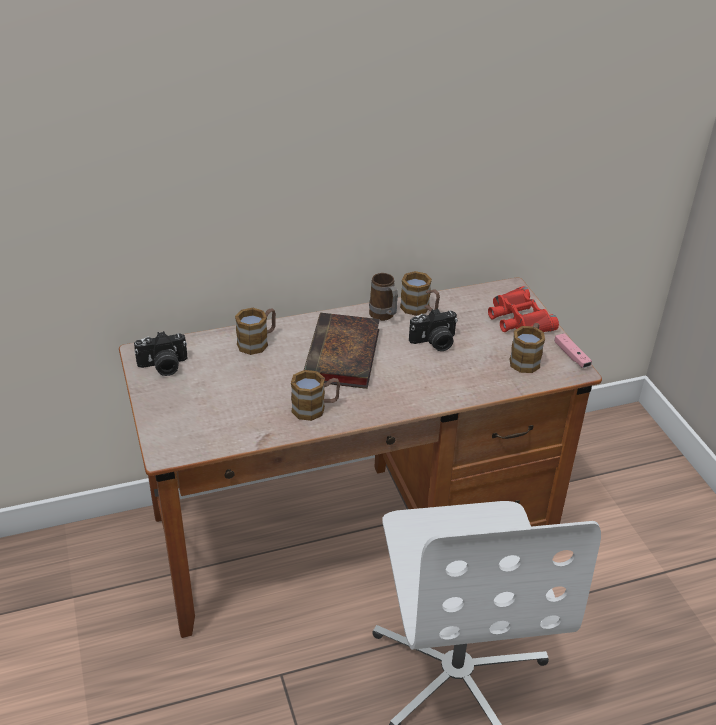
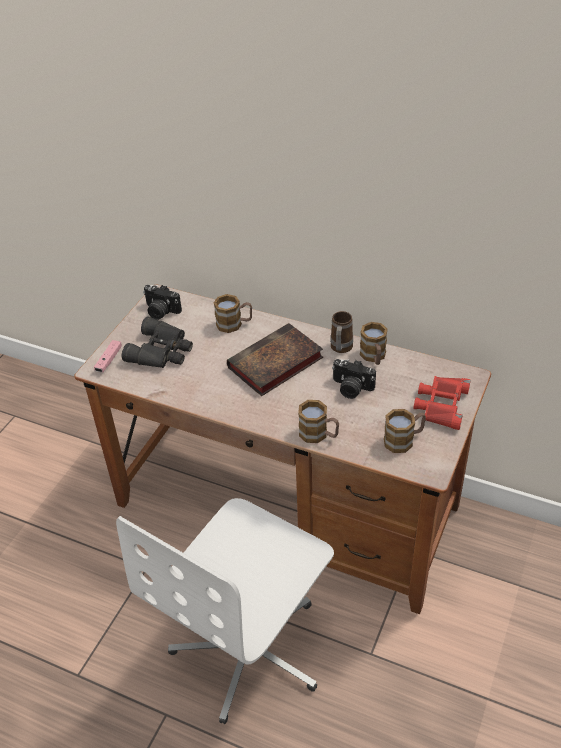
camera: 45 degrees right, 5 degrees up
(216, 400) = (162, 351): none -> black binoculars
(315, 408) = (212, 391): mug -> mug (319, 434)
(571, 356) = (444, 458): pink game controller -> pink game controller (109, 360)

